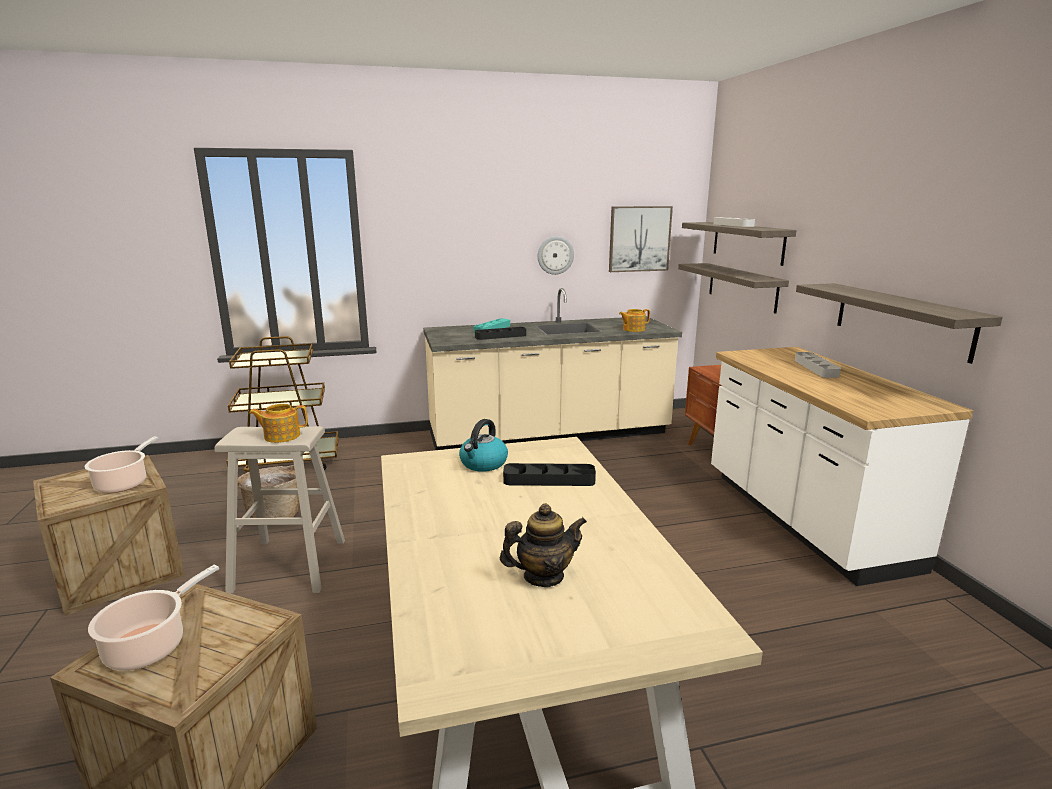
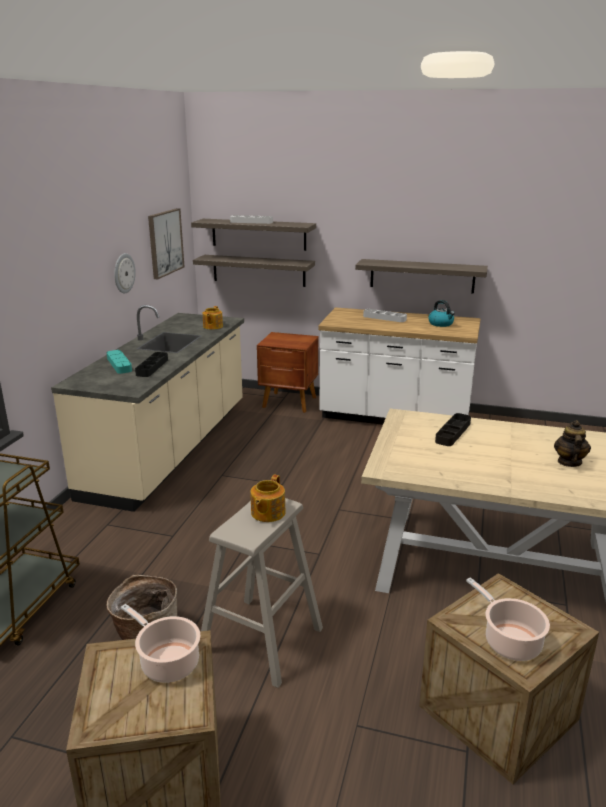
camera: 60 degrees left, 5 degrees up
(483, 464) = (411, 445): kettle -> kettle (441, 324)

